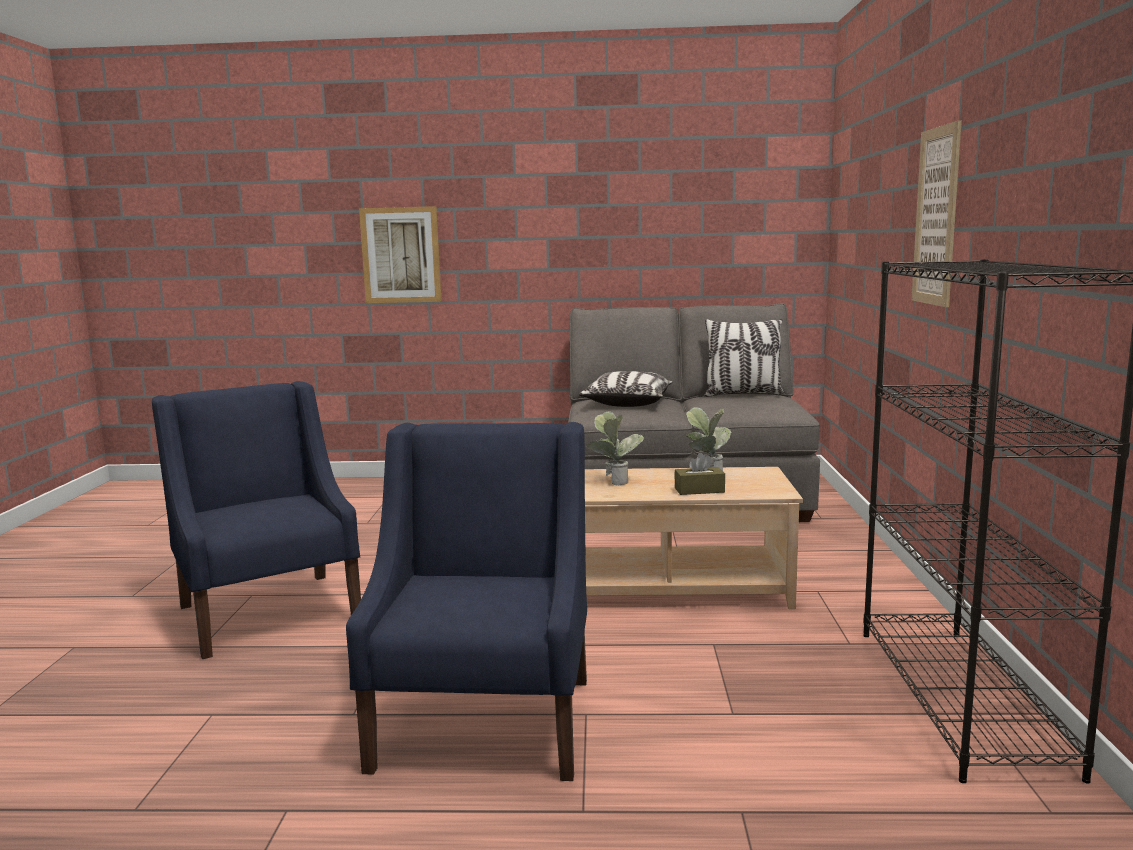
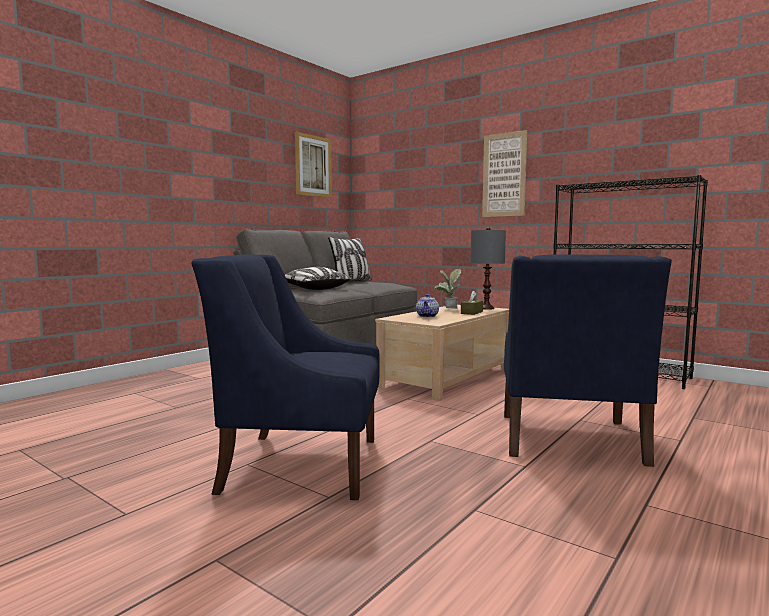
camera: 55 degrees left, 5 degrees down
(401, 255) = (99, 176): picture -> picture (313, 166)
(486, 721) = (569, 438): blue armchair -> blue armchair turned 120 degrees counterclockwise
(614, 481) = (427, 316): potted plant -> teapot
(768, 487) = (486, 308): none -> grey table lamp

